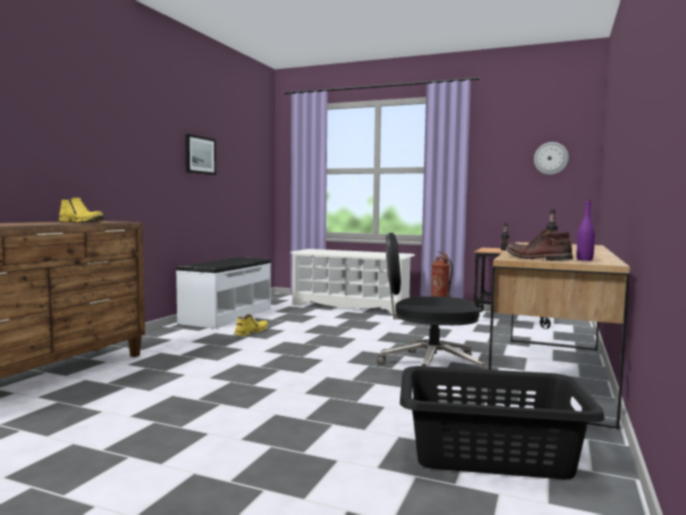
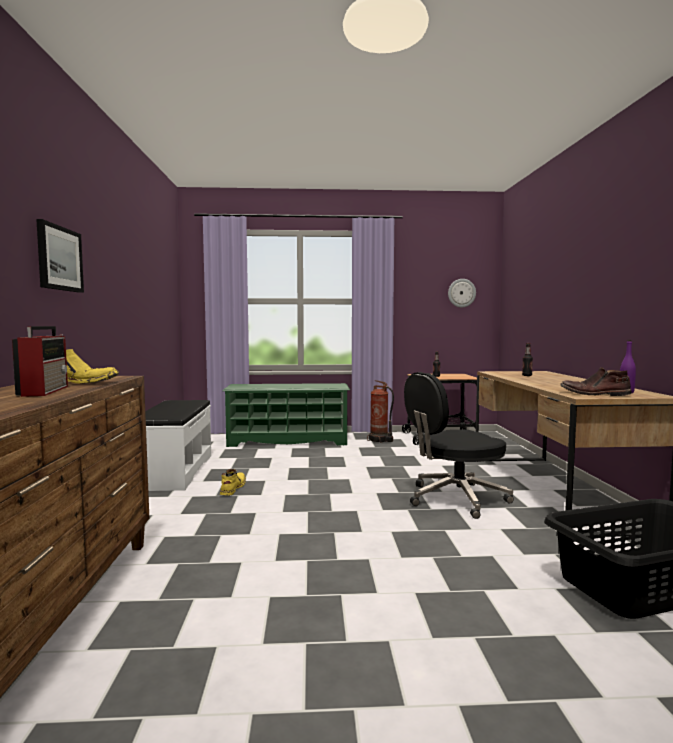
camera: 25 degrees left, 0 degrees up
(43, 223) = (45, 391): none -> radio
(200, 155) = (133, 284): picture -> picture (59, 258)
(351, 306) = (288, 441): white shoe rack -> green shoe rack

